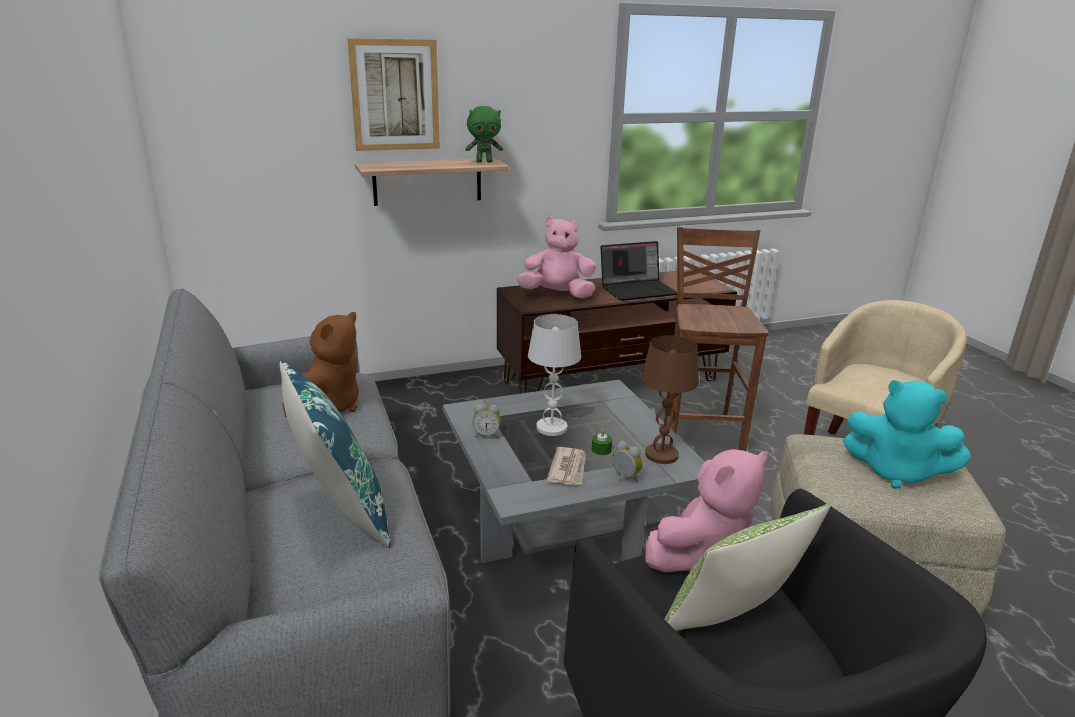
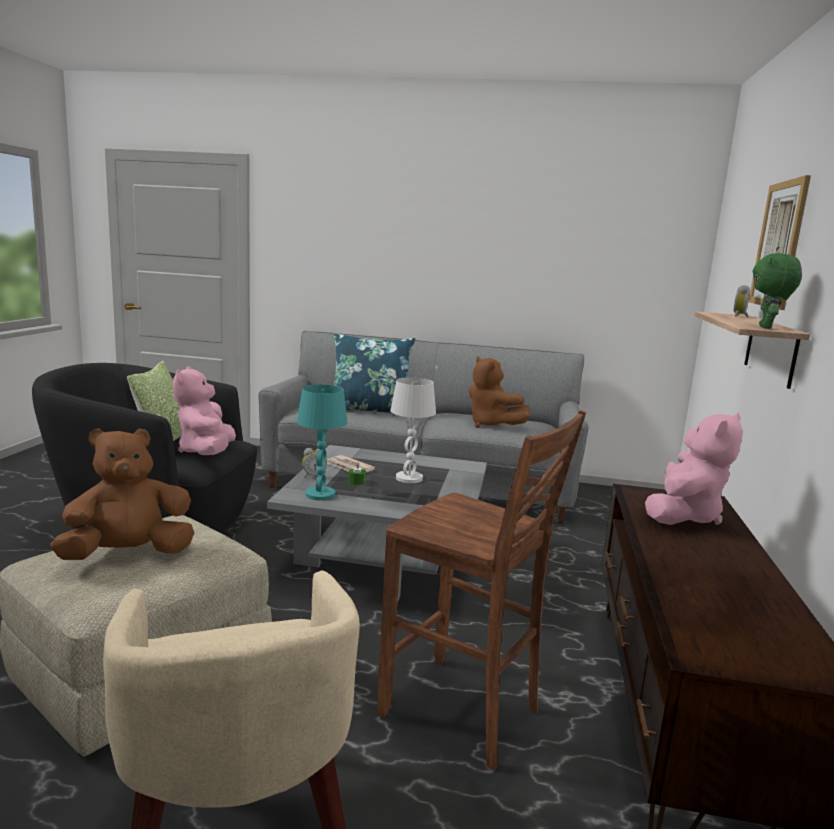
camera: 120 degrees right, 10 degrees down
(486, 435) = (424, 461): alarm clock -> alarm clock (740, 316)
(638, 290) = (698, 572): laptop -> none
(661, 455) = (320, 494): brown table lamp -> turquoise table lamp
(896, 472) = (128, 554): turquoise plush toy -> brown plush toy

